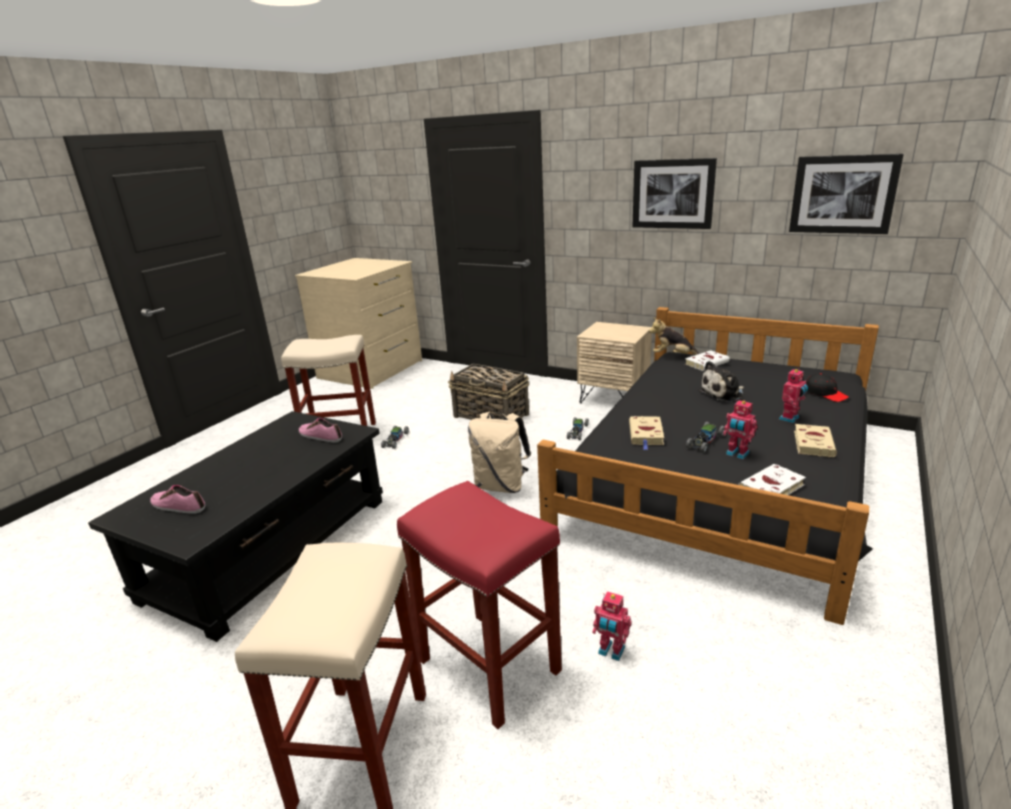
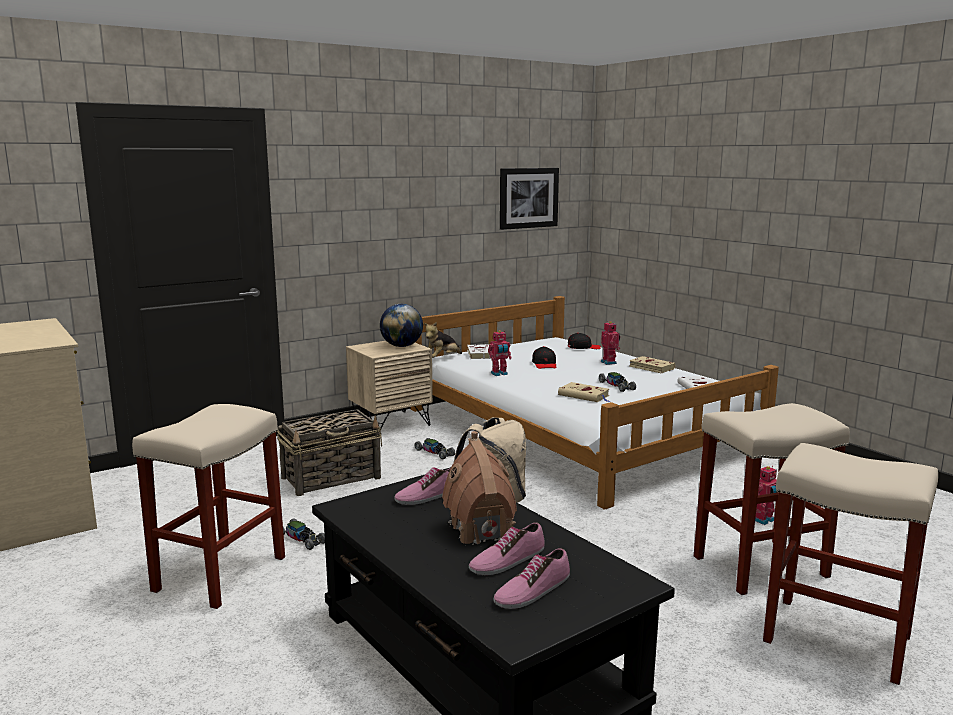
camera: 65 degrees left, 10 degrees down
(222, 487) = (507, 560): none -> shoe
(268, 466) = (481, 530): none -> toy house
(487, 665) = (759, 567): red stool -> beige stool
(624, 333) = (402, 346): none -> globe
(673, 194) = (410, 201): picture -> none
(720, 475) = (577, 430): black bed -> white bed
(723, 393) = (544, 364): plush toy -> black cap
(737, 454) = (645, 384): toy robot -> toy robot (499, 374)

